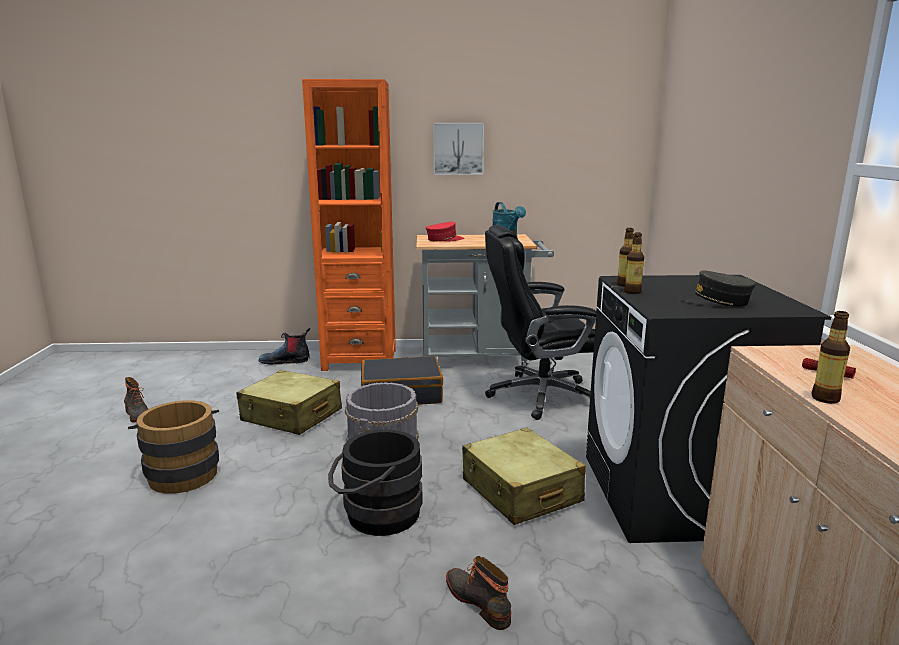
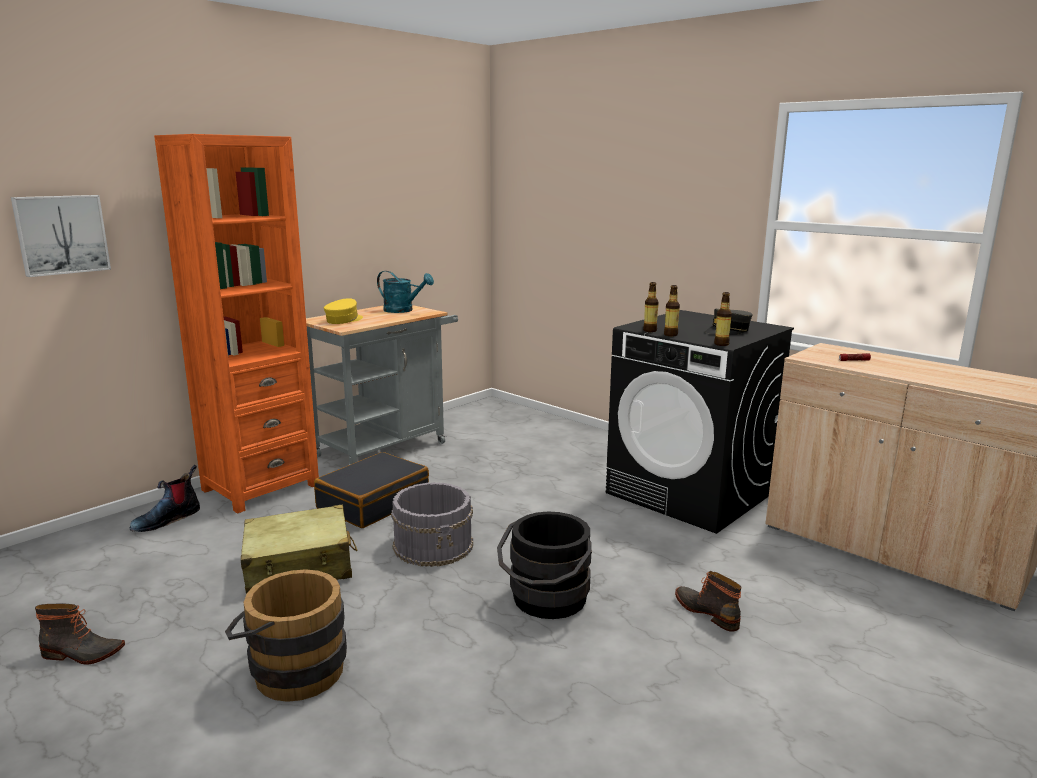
camera: 45 degrees left, 0 degrees up
(444, 239) = (344, 320): red cap -> yellow cap
(458, 148) = (326, 214): picture -> picture (61, 234)
(479, 601) = (707, 612): boot -> boot turned 45 degrees clockwise
(521, 491) = (607, 534): beige suitcase -> none
(539, 396) = (494, 461): black office chair -> none
(825, 398) = (886, 373): bottle -> bottle (721, 344)

